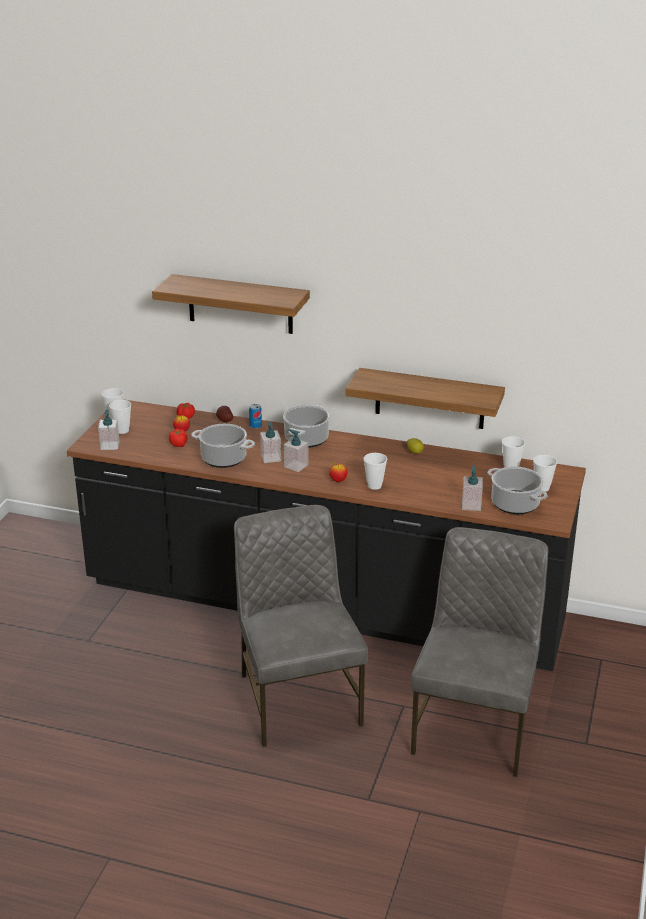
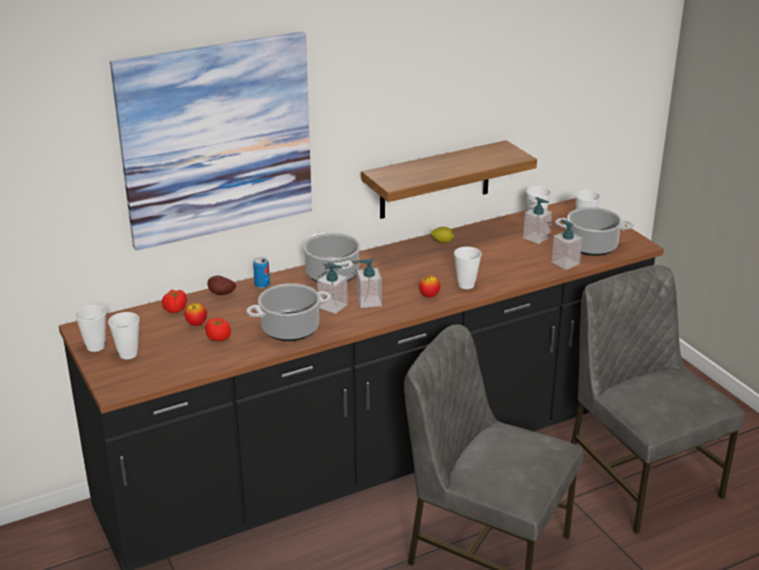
camera: 45 degrees left, 0 degrees up
(110, 445) = (143, 376): soap dispenser -> soap dispenser (536, 238)
(240, 304) = (216, 140): shelf -> picture

